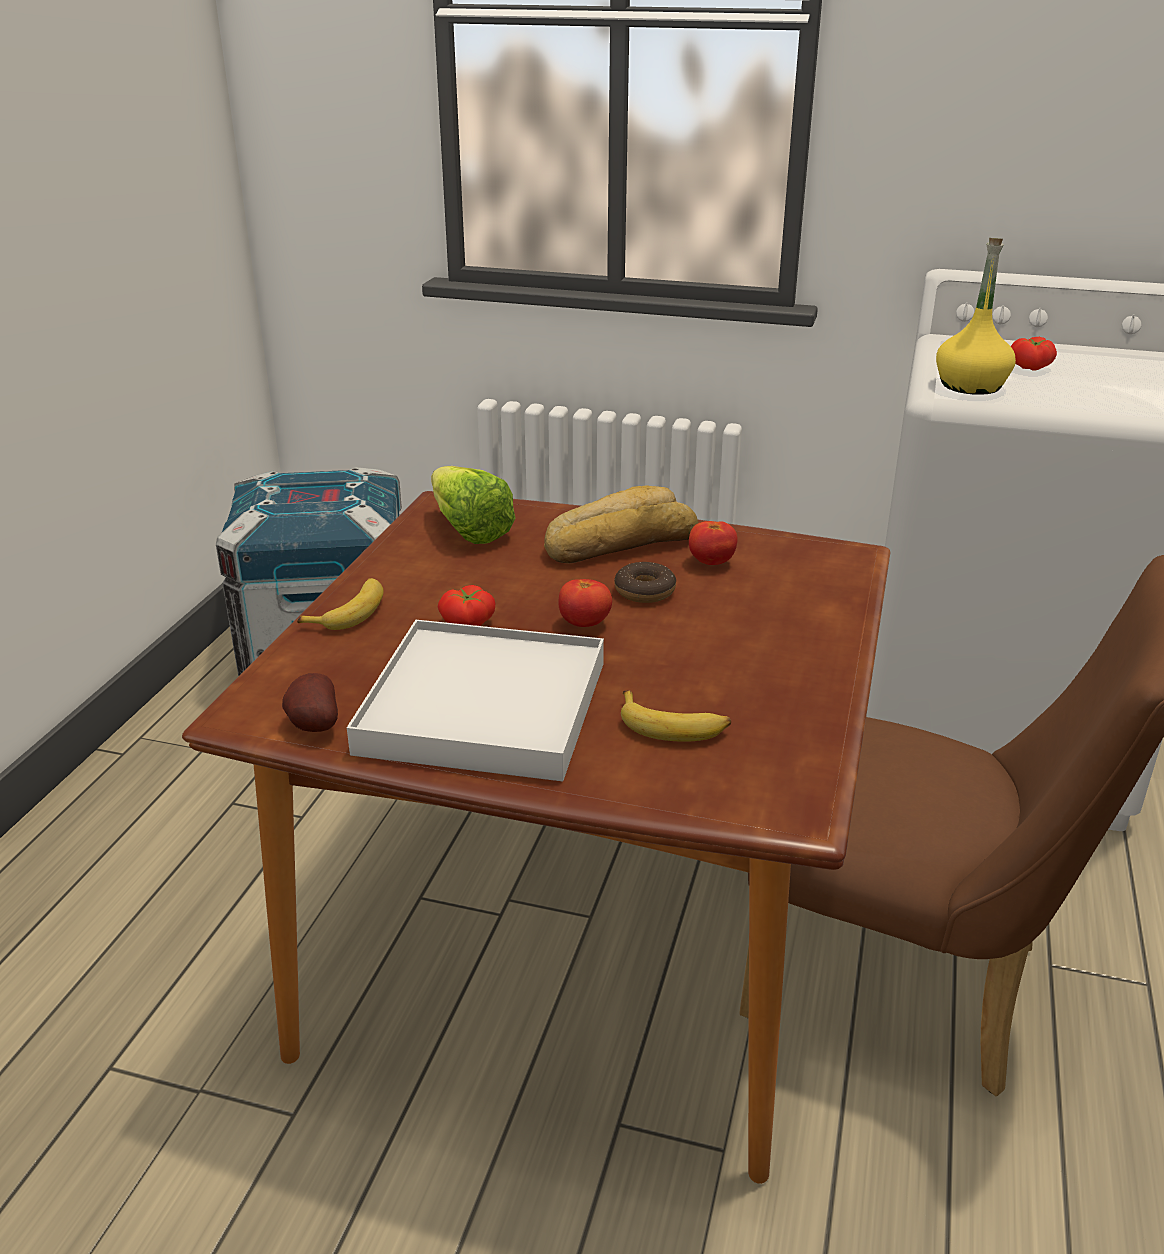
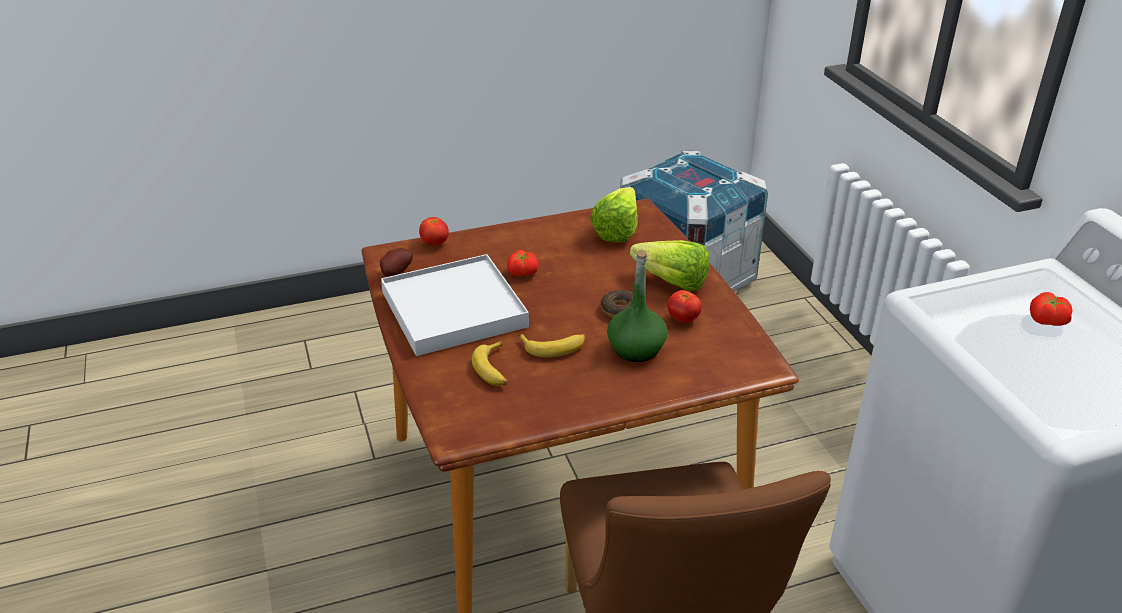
camera: 55 degrees right, 5 degrees up
(349, 612) = (496, 237): banana -> banana (554, 347)
(585, 624) = (562, 306): tomato -> tomato (434, 243)
(618, 542) = (666, 280): bread -> lettuce
(738, 611) = (636, 349): none -> green bottle
(970, 385) = (958, 304): yellow bottle -> none

